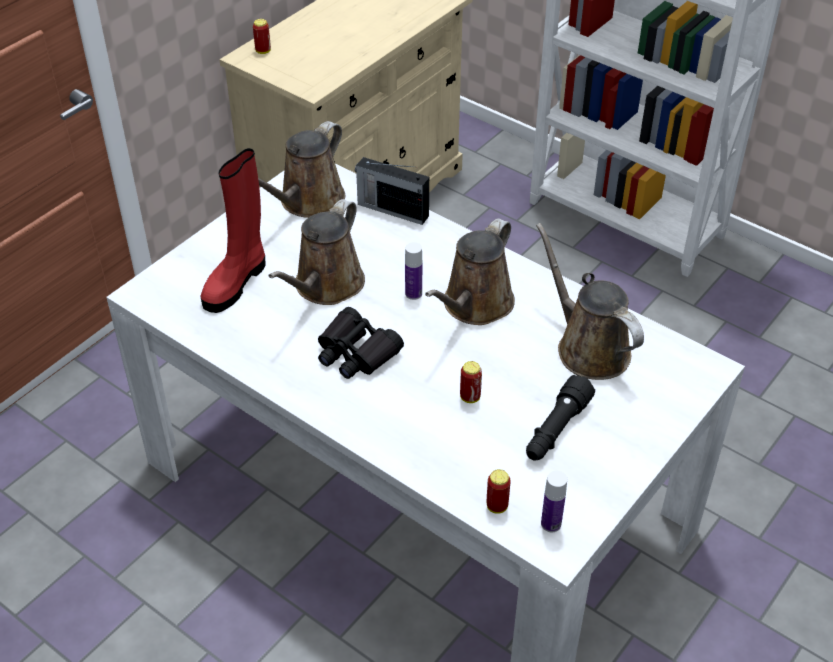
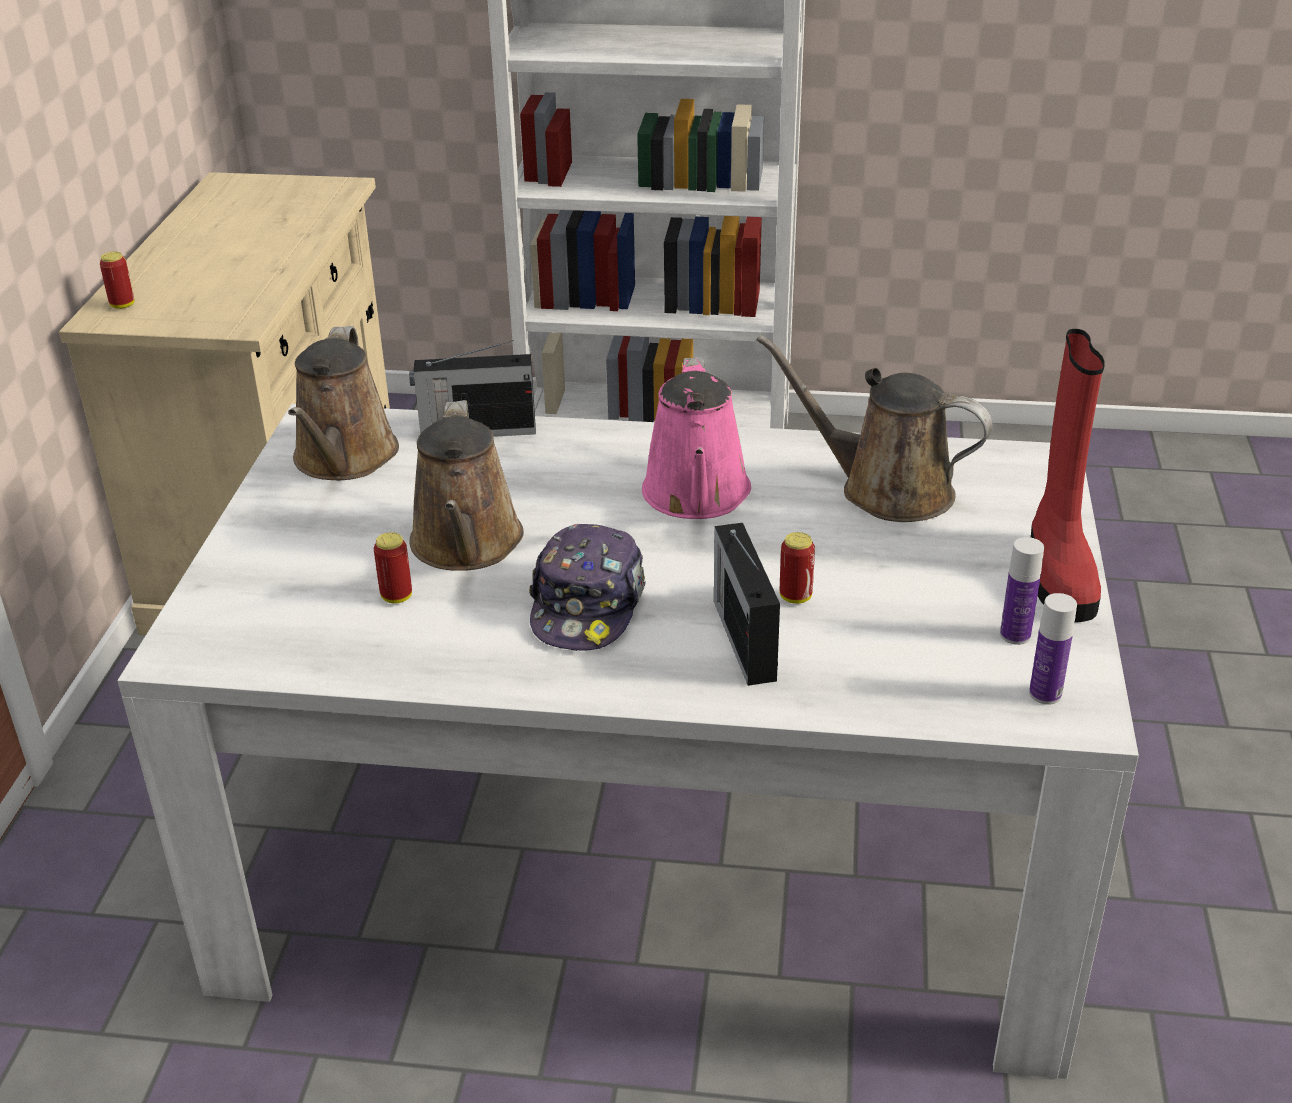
camera: 30 degrees left, 10 degrees down
(236, 282) = (323, 587): red boot -> red boot (1058, 572)
(356, 353) = (588, 605): black binoculars -> cap
(413, 294) = (601, 511): bottle -> bottle (1015, 635)
(419, 410) = (744, 638): none -> radio
(474, 306) = (697, 496): brown watering can -> pink watering can
(497, 506) = (958, 703): can -> can (396, 597)
(556, 430) = (940, 589): black flashlight -> none

